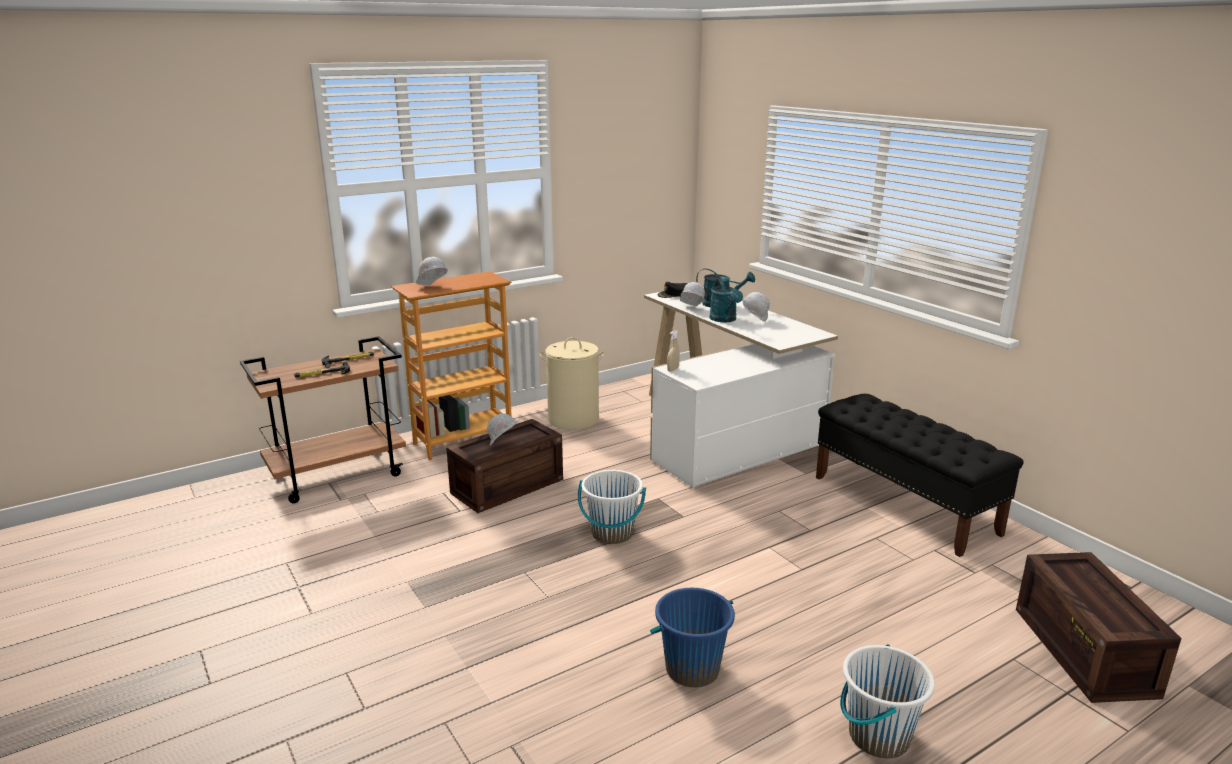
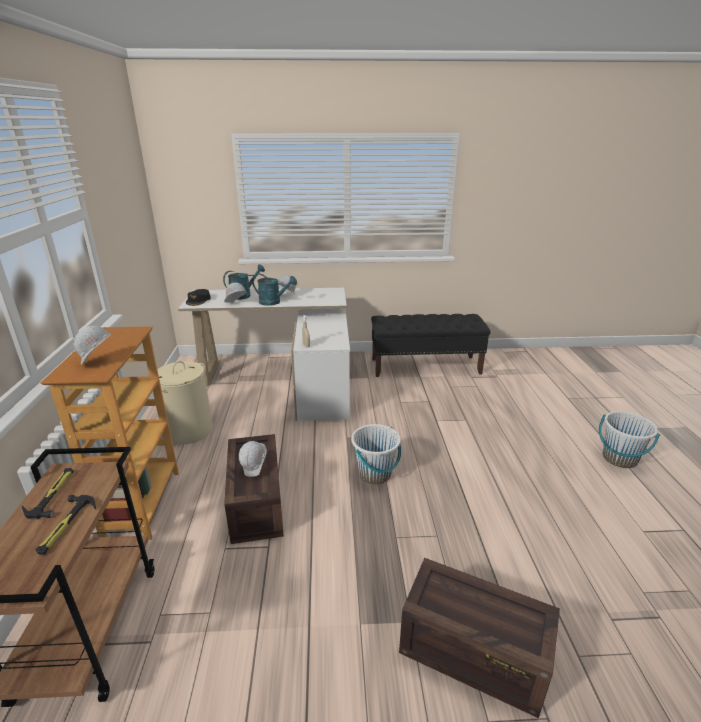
camera: 60 degrees left, 5 degrees up
(692, 669) = (547, 498): blue bucket -> none
(1080, 649) = (566, 381): crate -> crate (470, 653)

